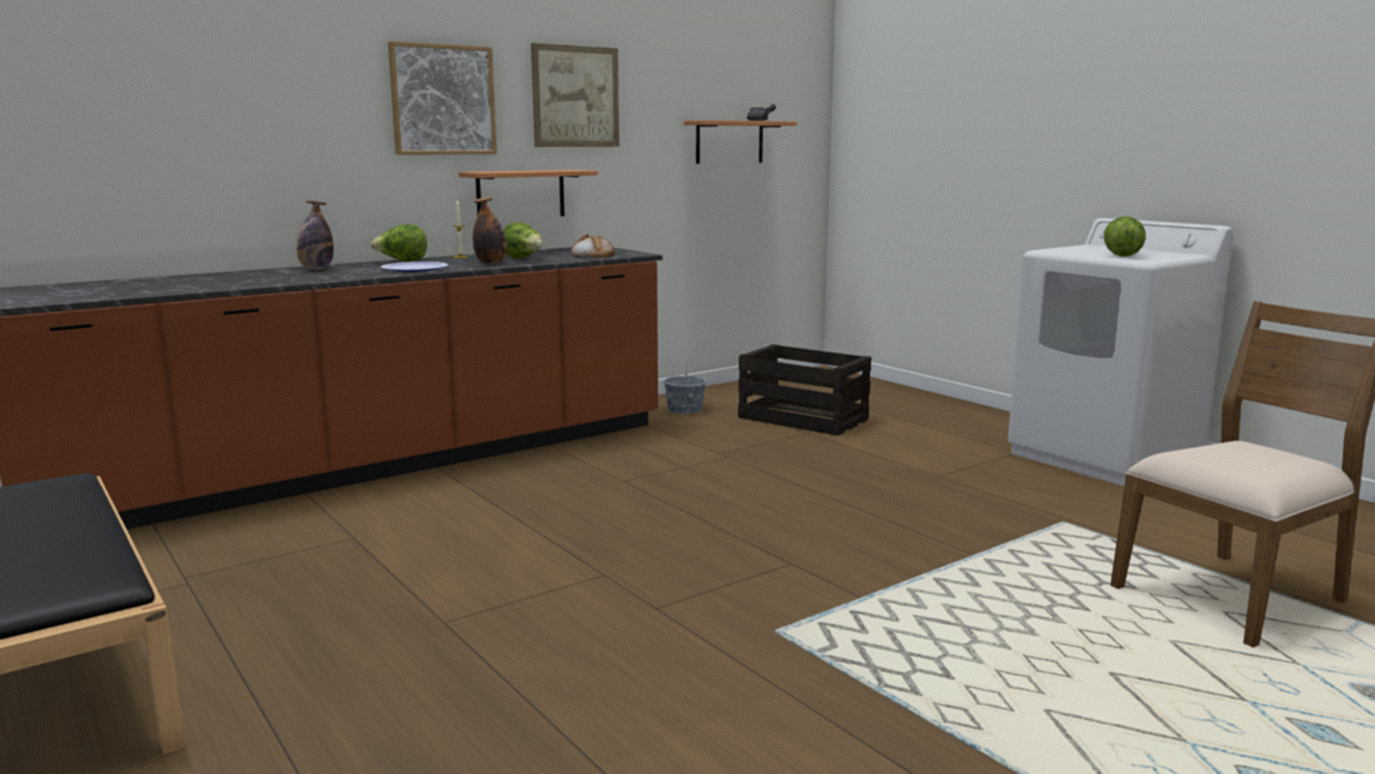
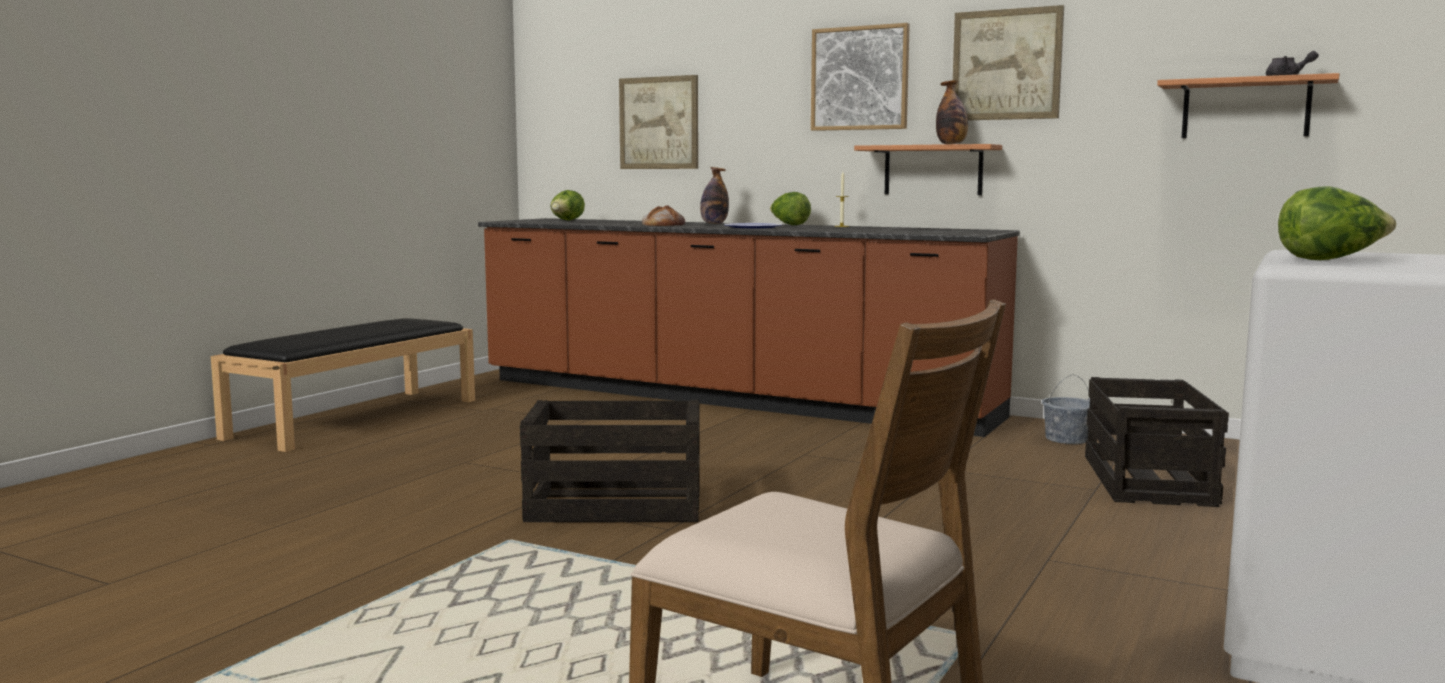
camera: 65 degrees right, 5 degrees down
(173, 142) = (659, 123): none -> picture
(491, 263) = (820, 229): bottle -> bottle (951, 144)
(523, 258) = (865, 229): lettuce -> lettuce (566, 220)
(592, 255) = (932, 232): bread -> bread (663, 224)
(704, 572) = (617, 505): none -> crate

